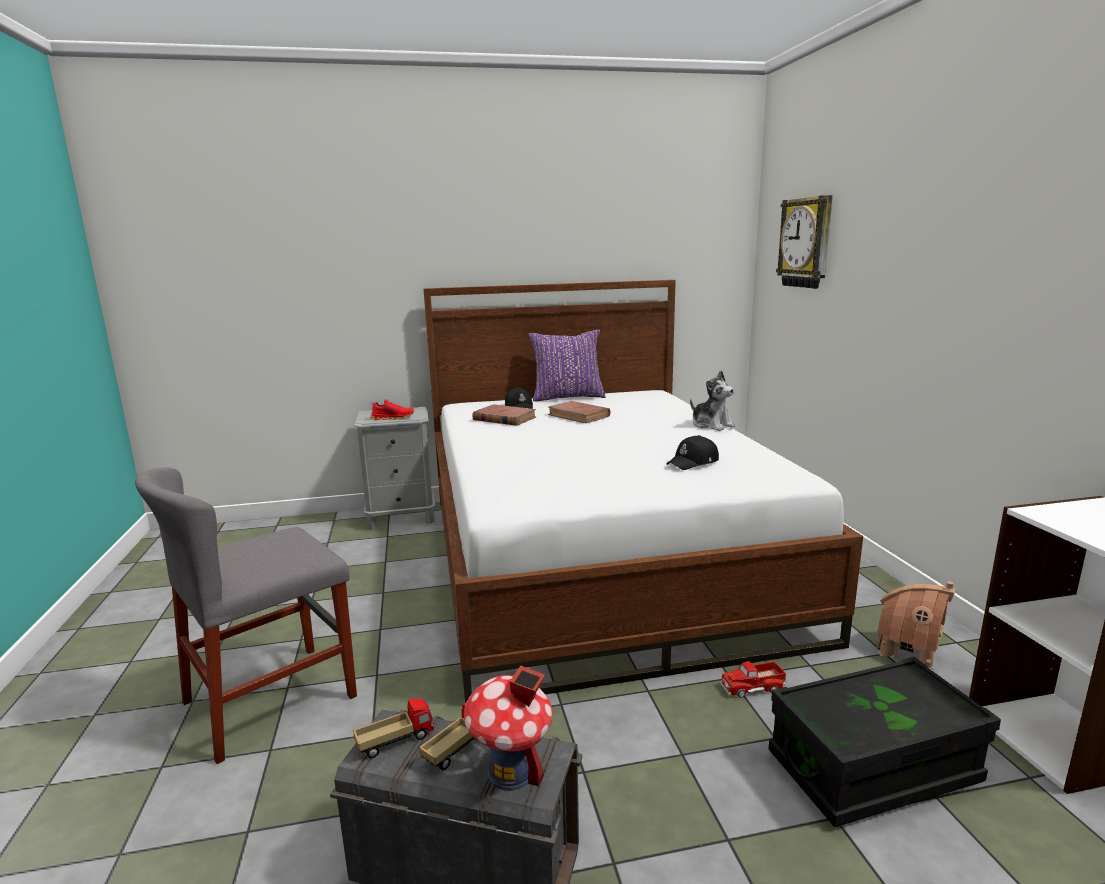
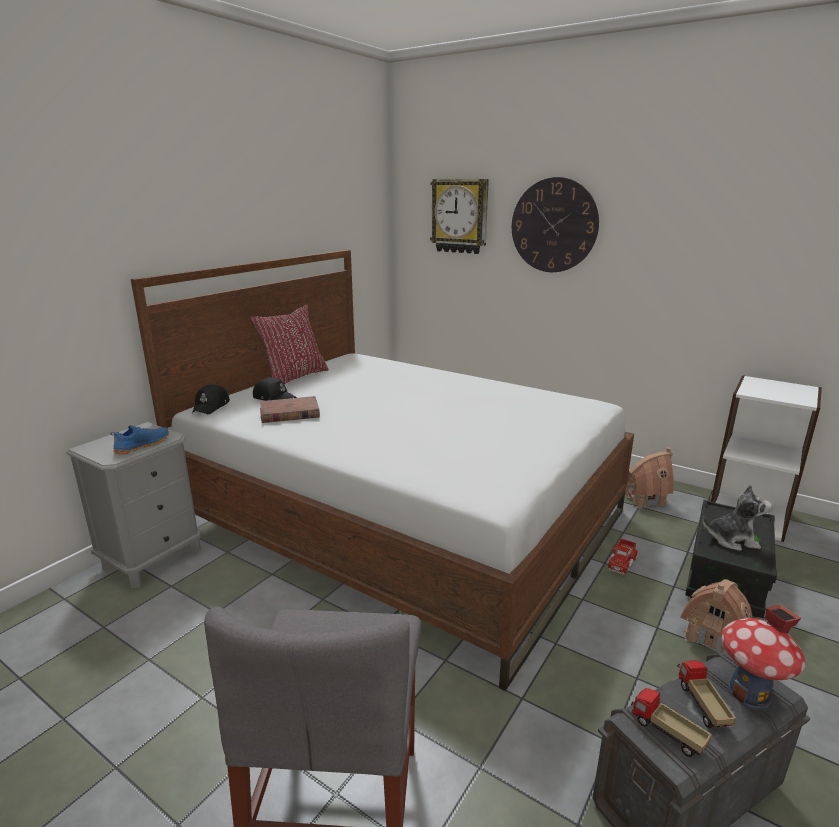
camera: 45 degrees left, 5 degrees up
(393, 418) = (142, 445): red shoe -> blue shoe
(396, 741) = (666, 733): toy truck -> toy truck turned 60 degrees counterclockwise
(567, 397) = (293, 377): purple pillow -> red pillow
(579, 415) = (349, 393): brown book -> none
(693, 462) = (522, 411): black cap -> black cap (211, 406)
(711, 425) = (461, 377): plush toy -> plush toy (732, 539)
(730, 802) = (714, 638): none -> toy house
(888, 250) = (554, 225): none -> wall clock

